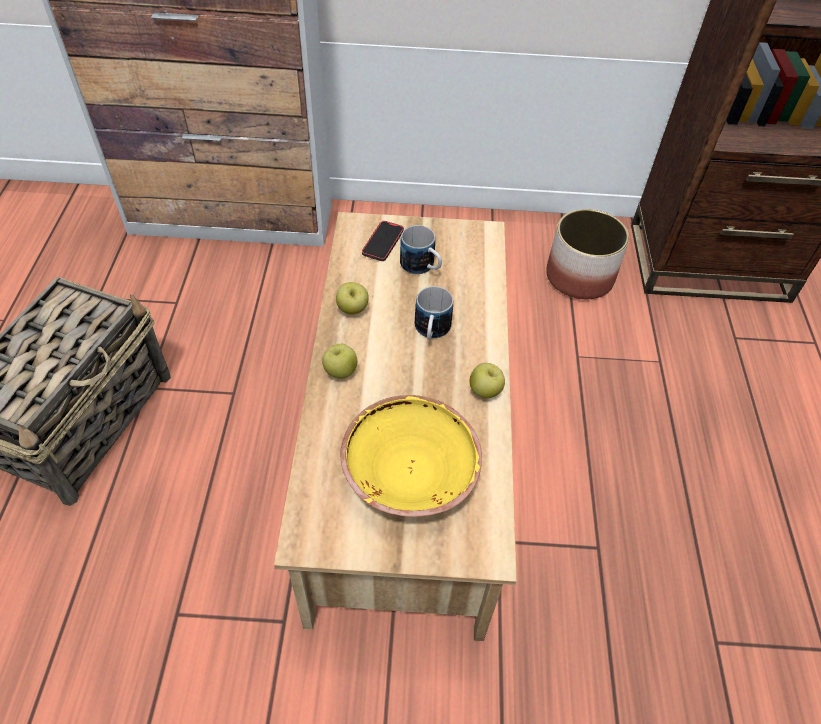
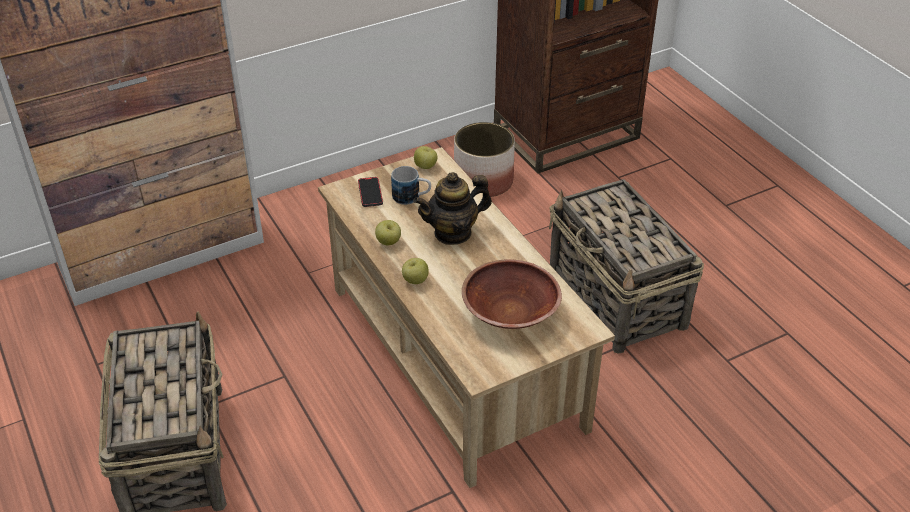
camera: 30 degrees left, 10 degrees down
(409, 474) = (509, 314): yellow bowl -> brown bowl
(431, 332) = (453, 233): mug -> teapot
(485, 391) = (516, 250): apple -> apple (425, 167)
(632, 485) = (617, 298): none -> basket

